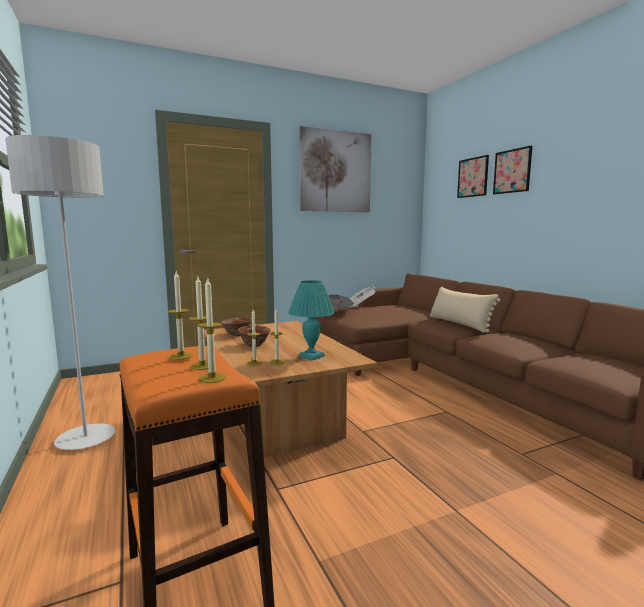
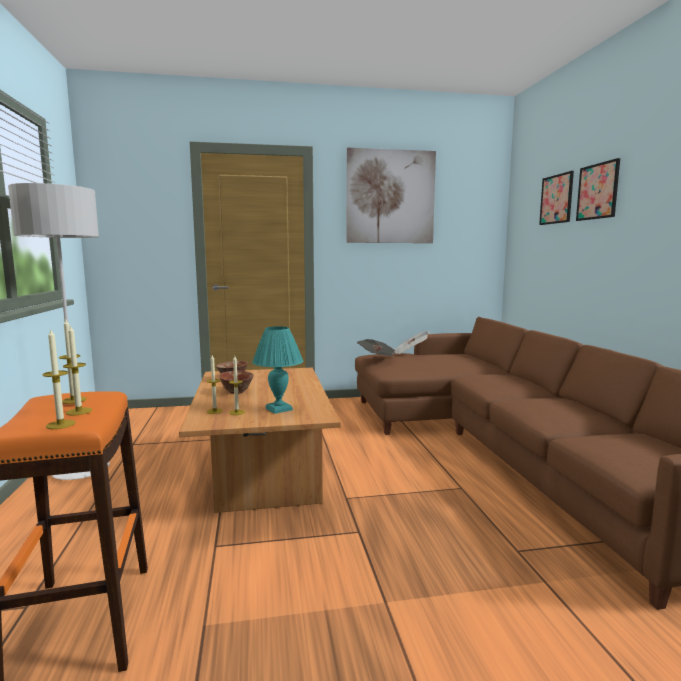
camera: 15 degrees right, 0 degrees up
(459, 324) = (509, 383): beige pillow -> none

